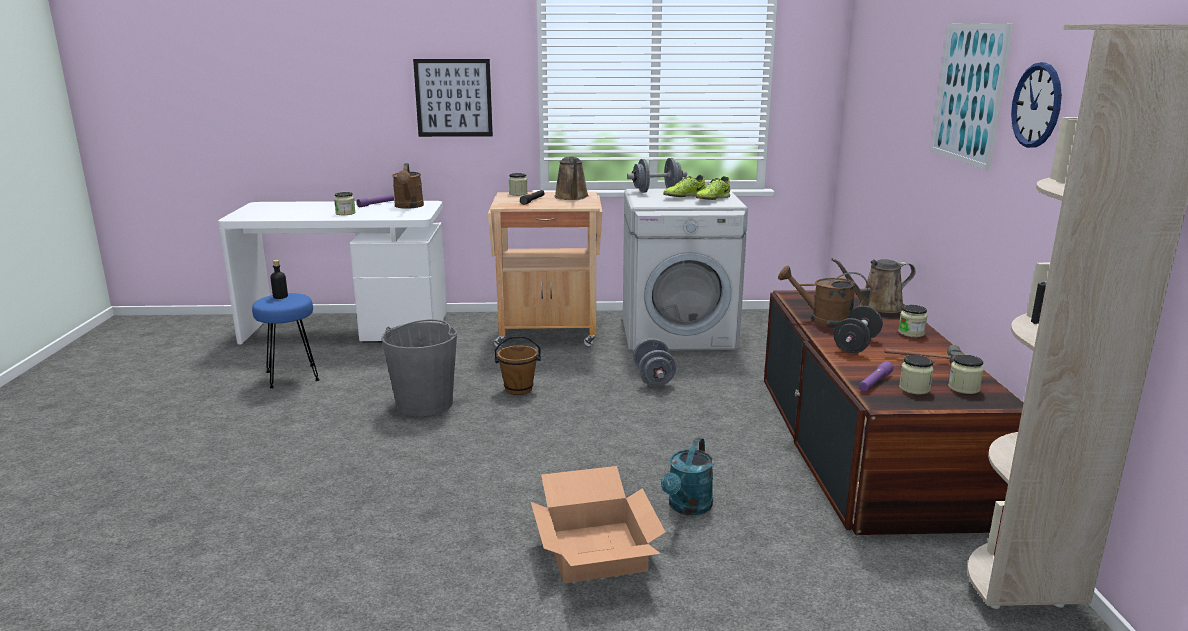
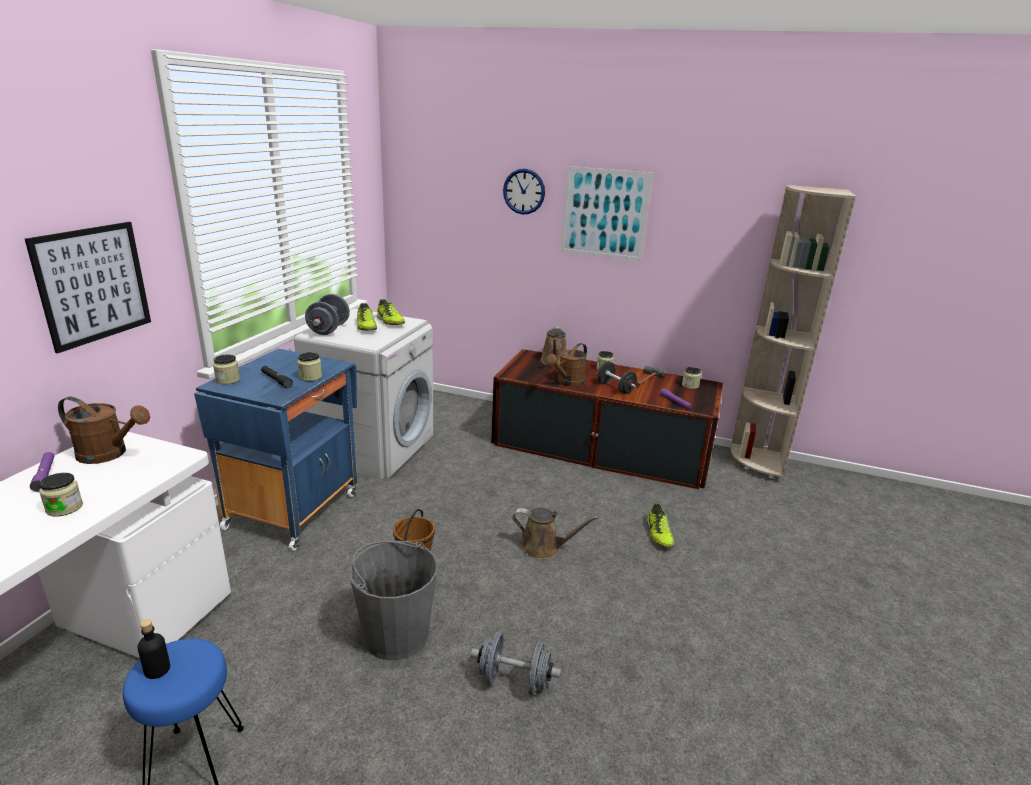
camera: 70 degrees left, 5 degrees up
(549, 333) = (294, 509): brown cart -> blue cart
(572, 197) = (290, 362): brown watering can -> brown watering can (544, 548)
(598, 551) = (705, 590): cardboard box -> none
(653, 379) = (452, 486): grey dumbbell -> grey dumbbell (514, 680)
(687, 507) = (658, 534): turquoise watering can -> shoe
(914, 388) = (687, 396): jar -> jar (310, 377)
(1036, 105) = (687, 222): wall clock -> wall clock (524, 191)

